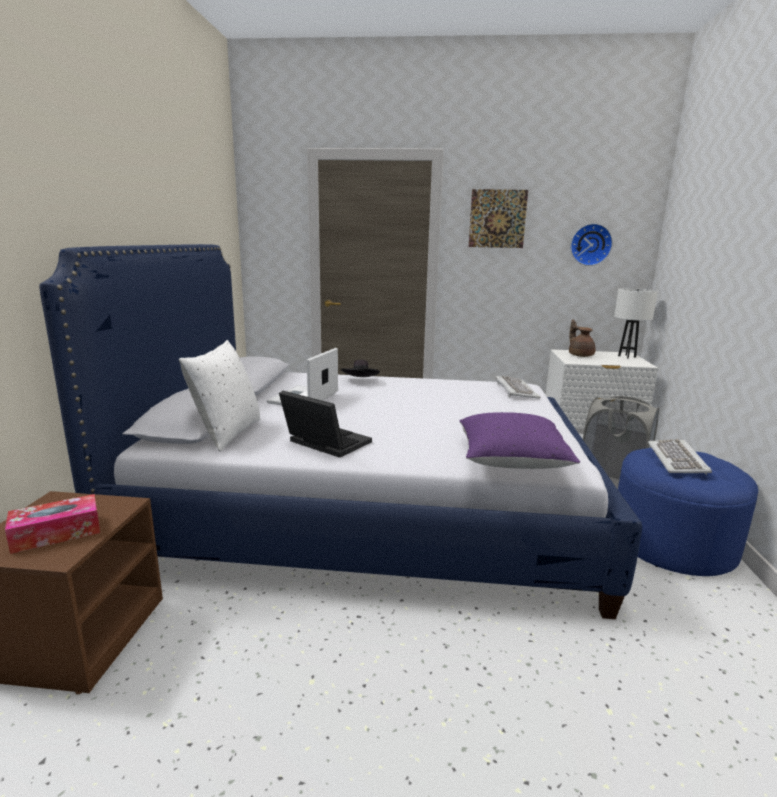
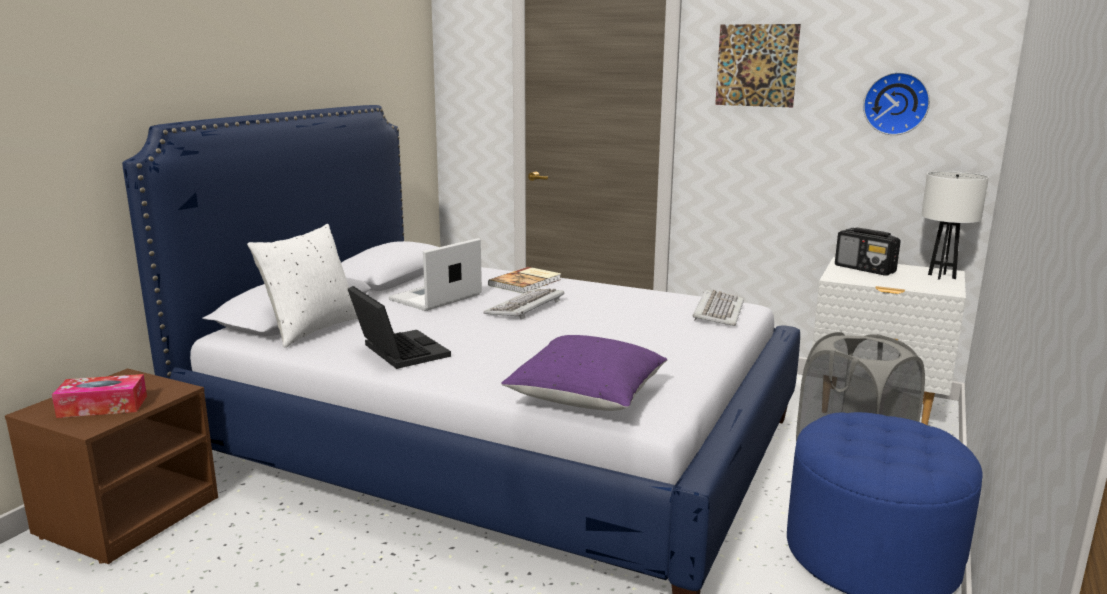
camera: 20 degrees right, 0 degrees up
(360, 381) = (526, 282): black hat -> book
(580, 355) = (865, 269): brown teapot -> radio
(678, 460) = (878, 432): keyboard -> keyboard (525, 307)

